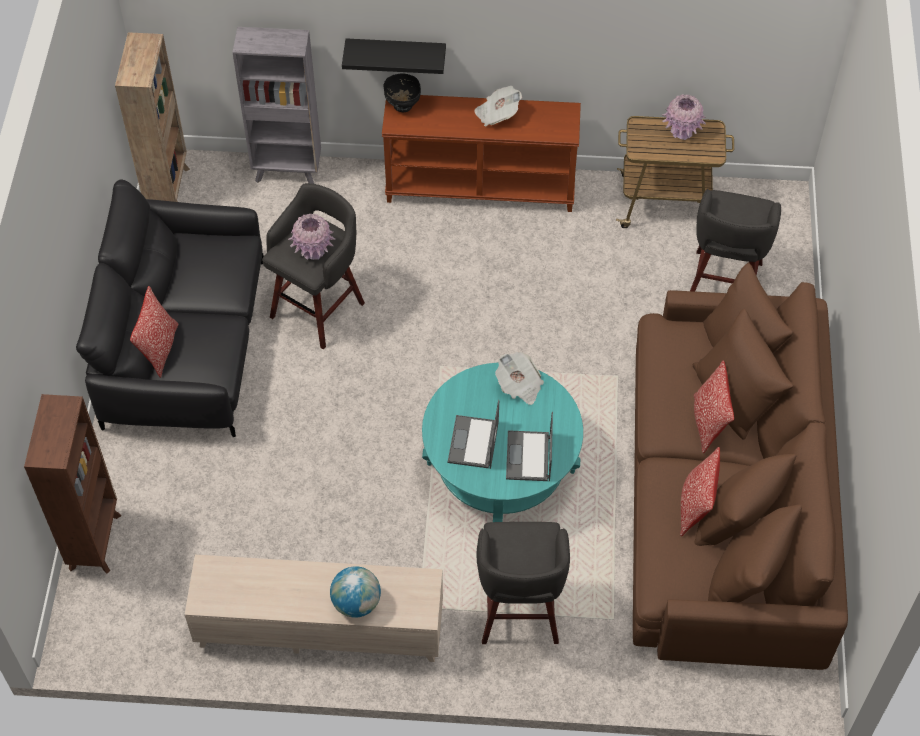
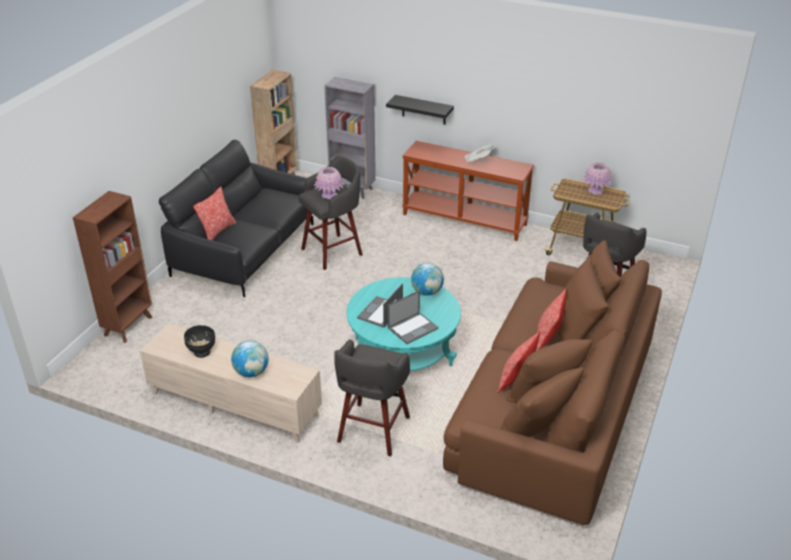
camera: 20 degrees right, 20 degrees down
(402, 106) = (422, 146): black bowl -> black bowl (201, 353)
(519, 385) = (427, 292): newspaper -> globe
(529, 457) = (413, 328): laptop -> laptop turned 150 degrees counterclockwise

